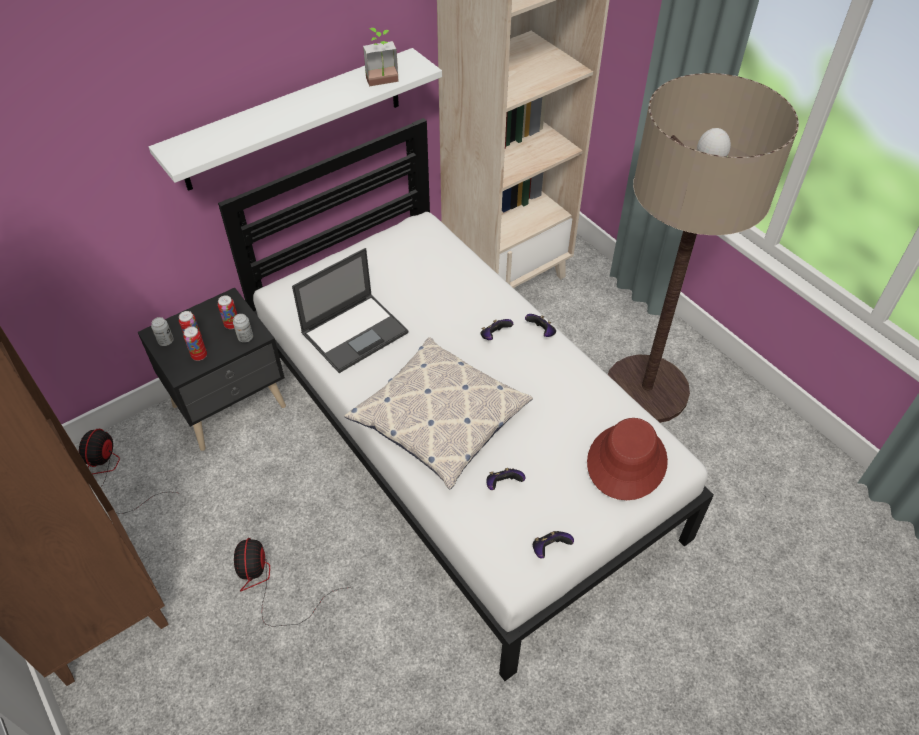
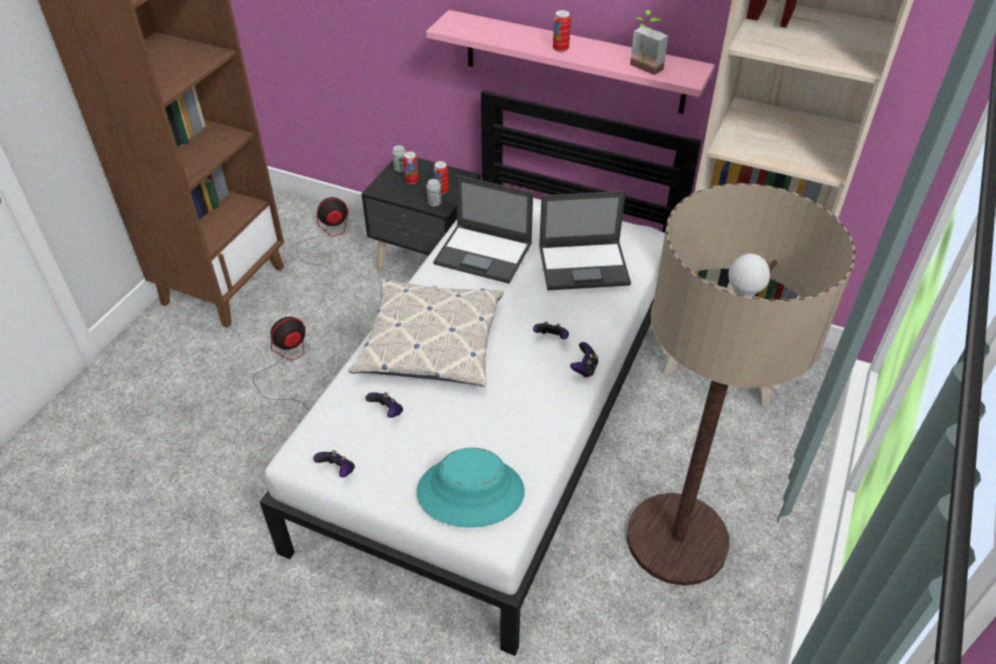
camera: 60 degrees right, 5 degrees down
(199, 356) = (399, 190): can -> can (560, 49)
(293, 120) = (574, 62): white shelf -> pink shelf
(427, 275) = (585, 265): none -> laptop
(626, 461) = (470, 491): red hat -> turquoise hat

